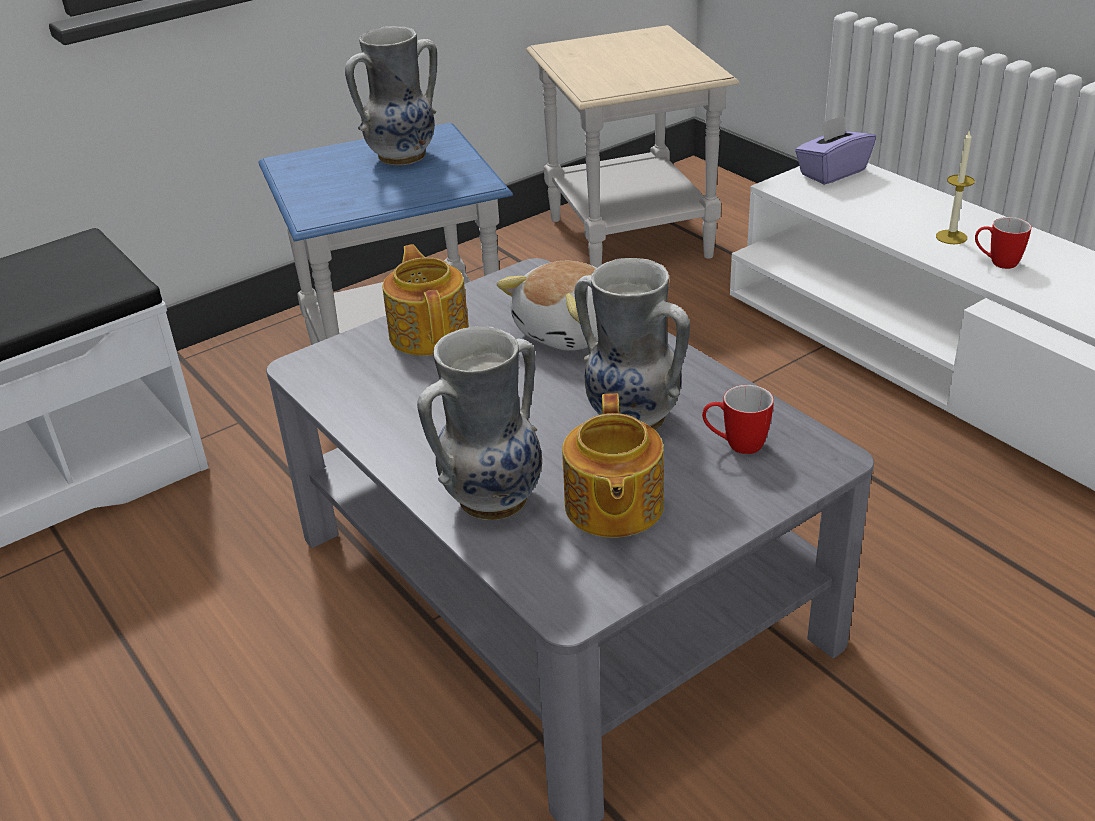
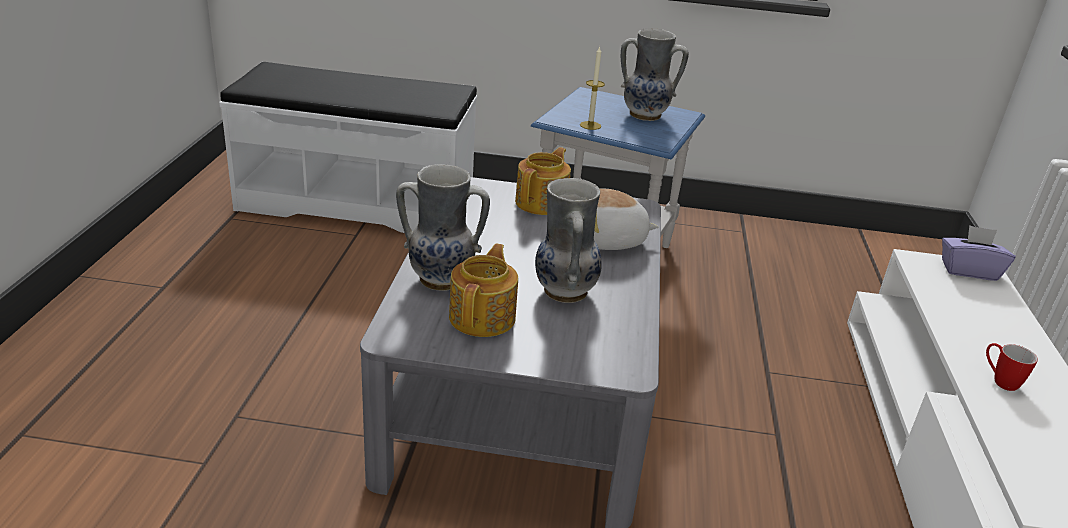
camera: 40 degrees right, 5 degrees down
(612, 507) = (483, 317): teapot -> teapot turned 150 degrees clockwise
(630, 238) = (833, 261): beige side table -> none
(735, 445) = (592, 334): mug -> none
(951, 237) = (991, 348): candle -> candle (590, 125)

